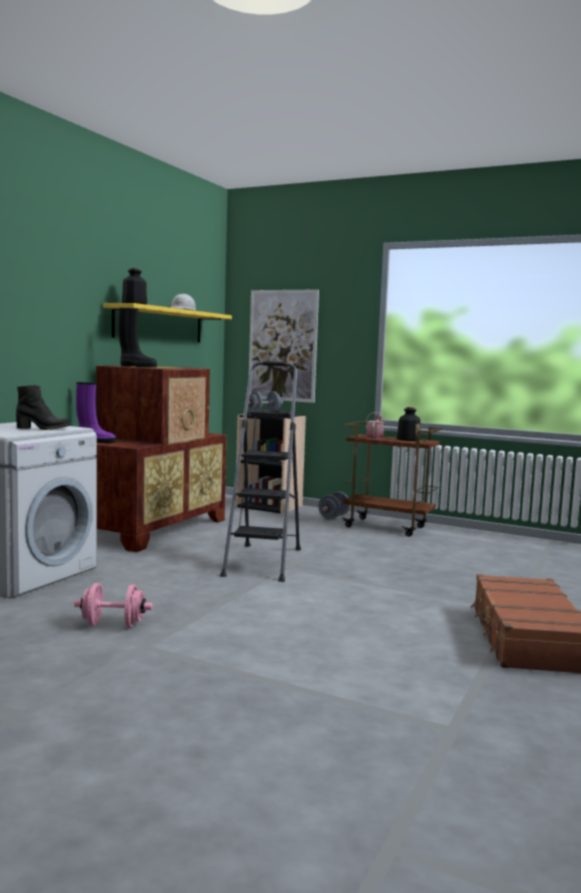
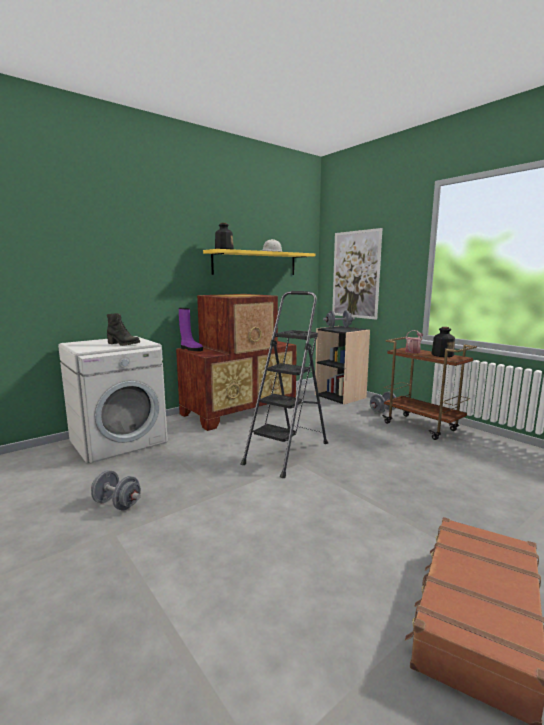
camera: 25 degrees right, 5 degrees up
(113, 624) = (117, 504): pink dumbbell -> grey dumbbell
(137, 366) = (218, 296): black boot -> none

